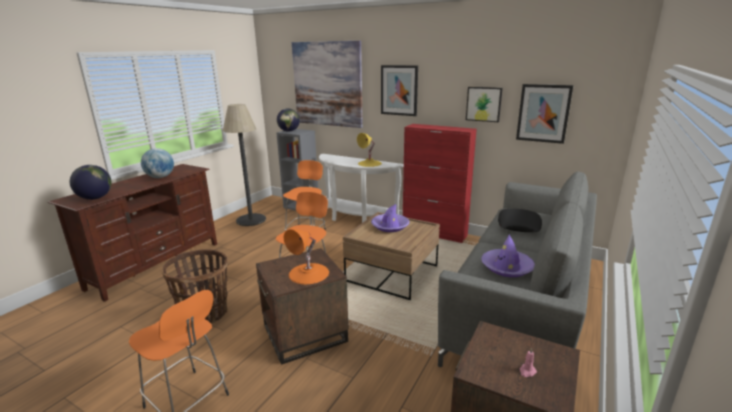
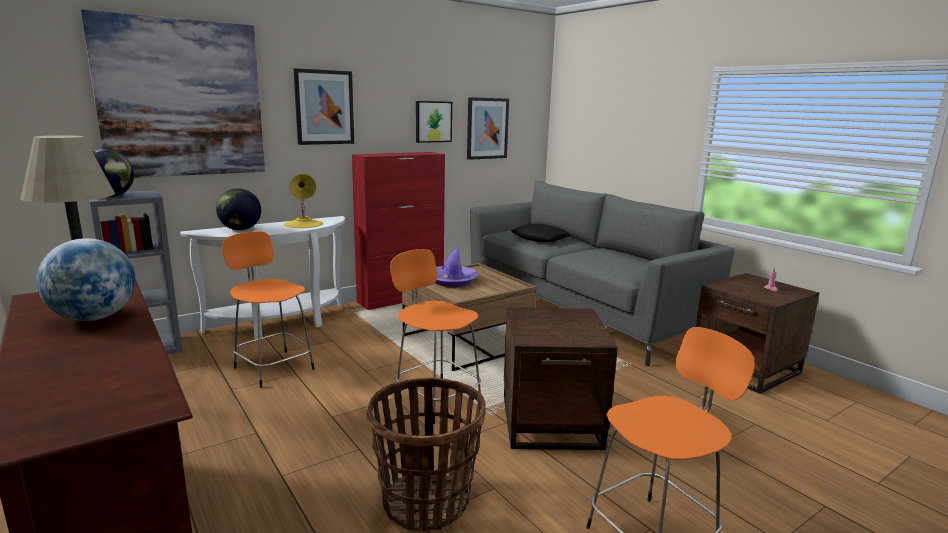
camera: 65 degrees left, 5 degrees down
(95, 198) = (124, 389): globe -> globe (240, 229)
(309, 273) = (573, 322): orange table lamp -> none
(507, 267) = (619, 259): purple hat -> none

